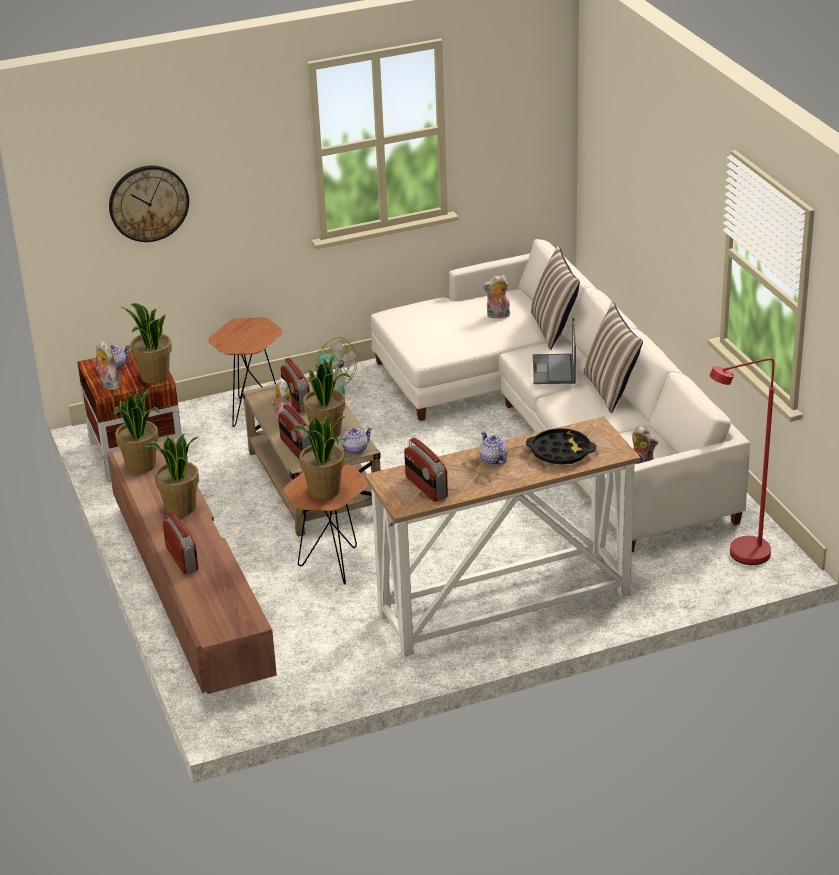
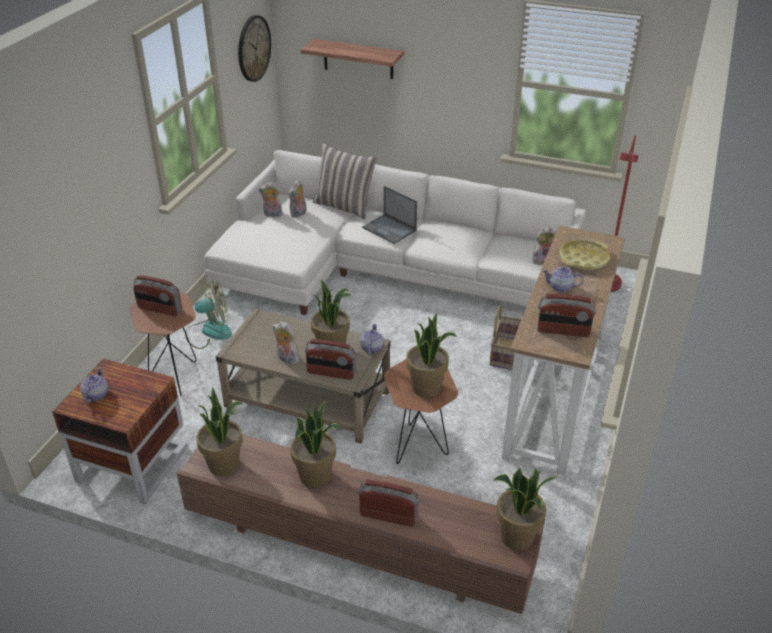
camera: 50 degrees left, 5 degrees up
(108, 385) = (117, 413): plush toy -> plush toy (272, 214)
(148, 203) = (50, 222): wall clock -> wall clock (253, 48)
(154, 376) = (148, 383): potted plant -> potted plant (517, 537)
(296, 401) = (269, 340): radio -> radio (159, 309)
(531, 549) = (507, 353): none -> basket
(560, 452) = (583, 259): black tray -> yellow tray
(611, 390) = (442, 224): pillow -> none
(626, 162) = (358, 59): none -> shelf

